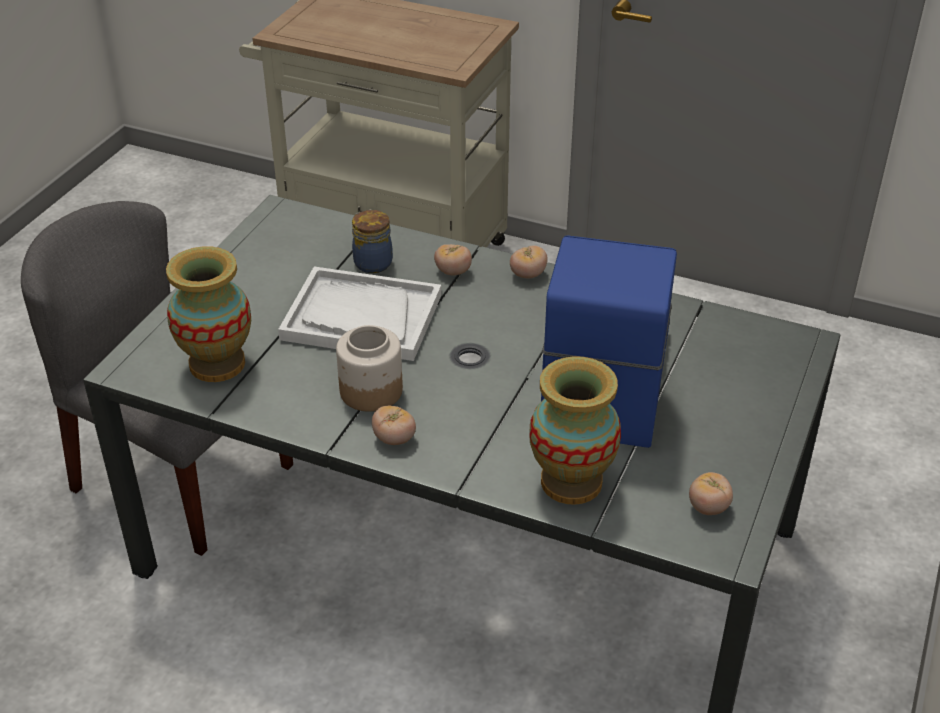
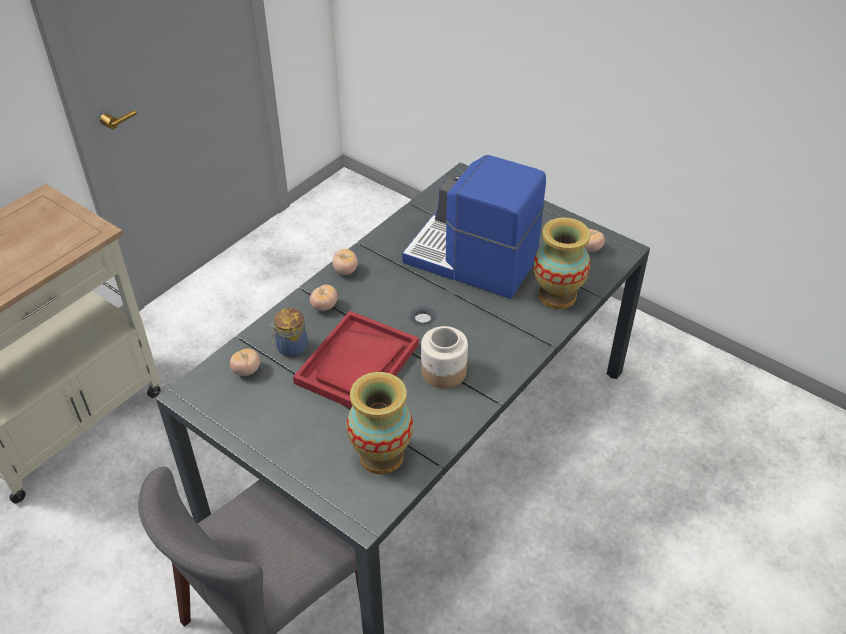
camera: 75 degrees left, 5 degrees up
(361, 317) = (357, 364): white tray -> red tray
(394, 439) = (496, 368): tomato -> tomato (246, 371)

